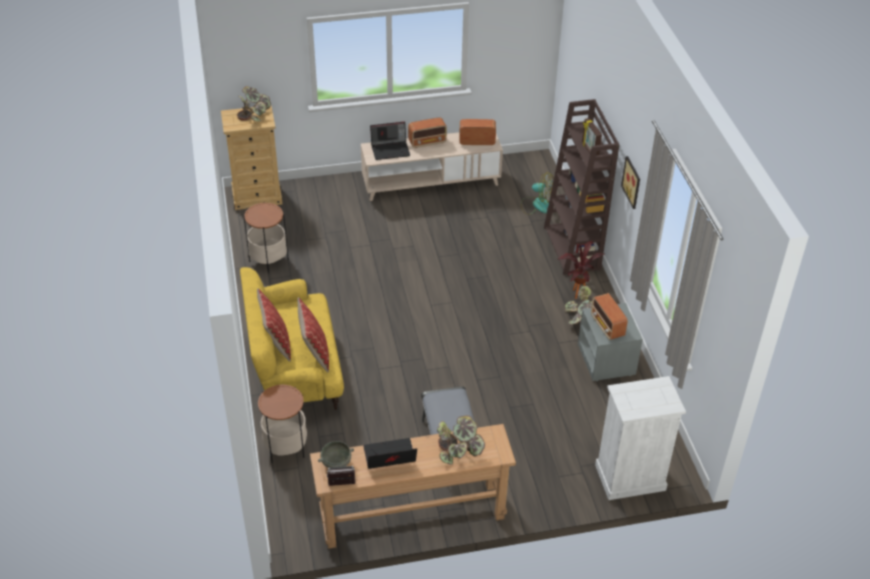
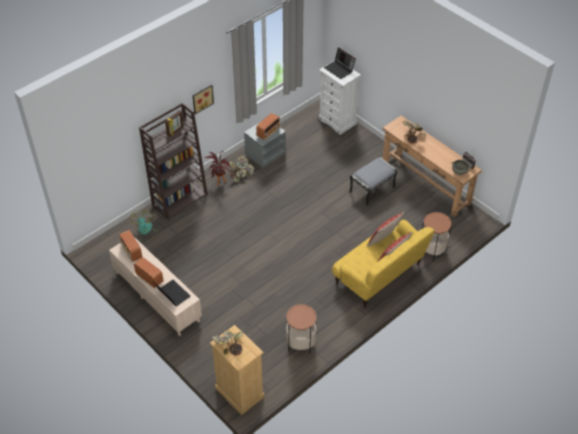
camera: 120 degrees left, 5 degrees up
(389, 458) = (439, 155): laptop -> laptop (339, 69)

